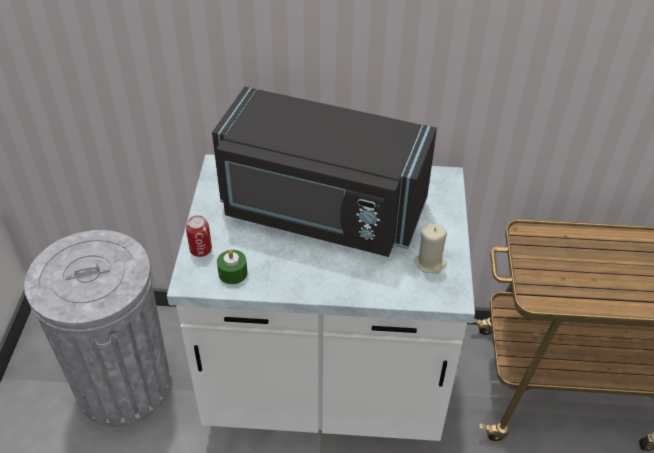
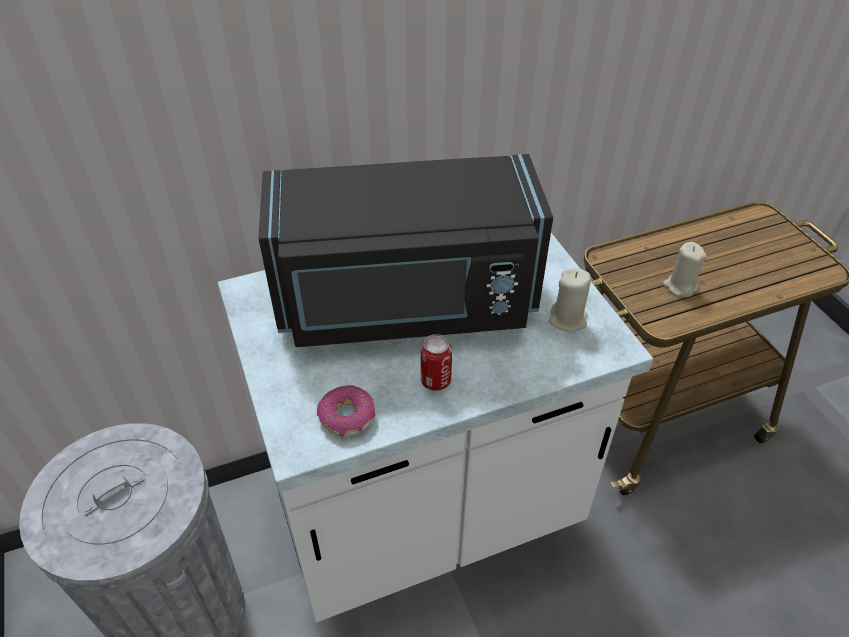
camera: 25 degrees left, 0 degrees up
(201, 250) = (286, 403): can -> can (435, 380)
(233, 273) = (347, 417): green candle -> donut
(571, 276) = (680, 286): none -> beige candle

